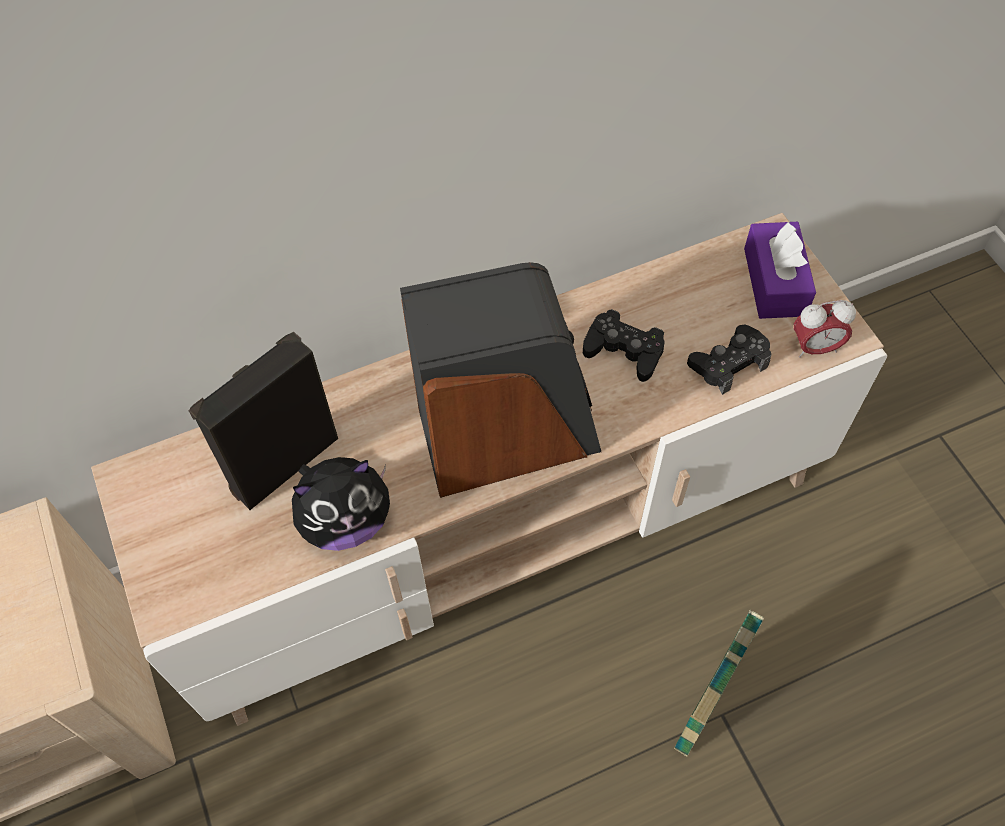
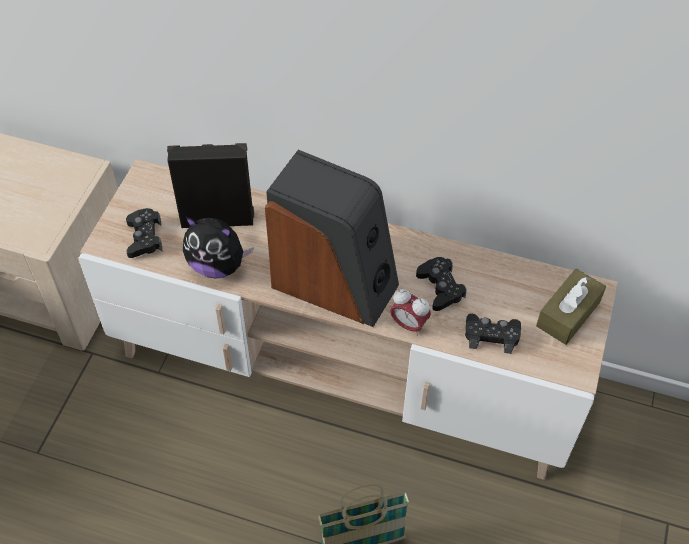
camera: 40 degrees right, 5 degrees down
(213, 560) = (144, 238): none -> black game controller
(774, 282) = (568, 314): purple tissue box -> brown tissue box
(814, 347) = (551, 364): alarm clock -> alarm clock (408, 325)

